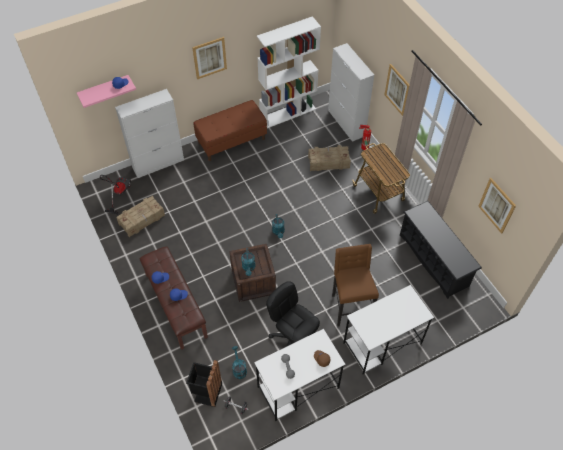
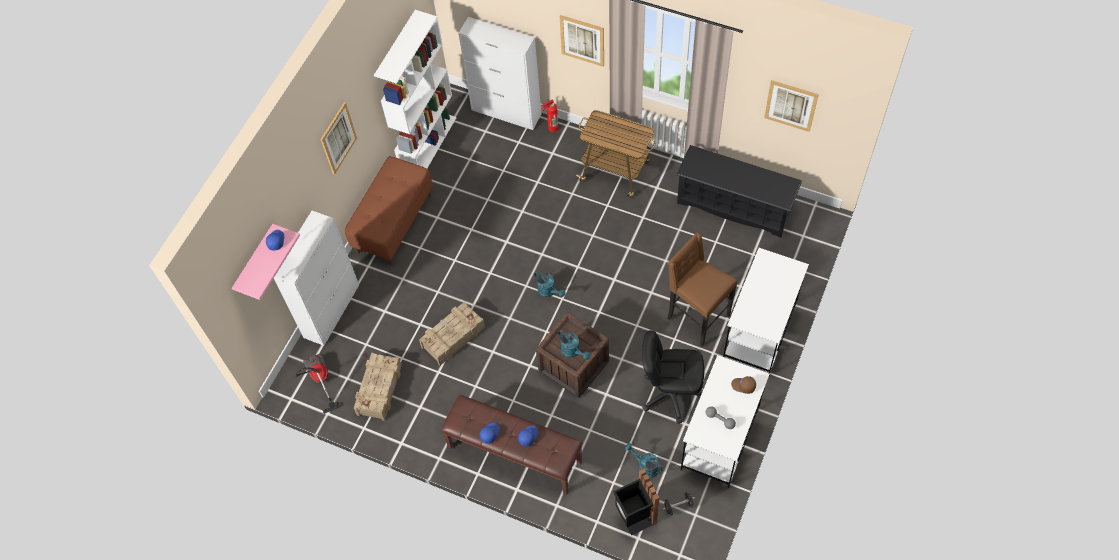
camera: 35 degrees left, 5 degrees up
(328, 162) = (528, 172): crate -> crate (452, 337)

